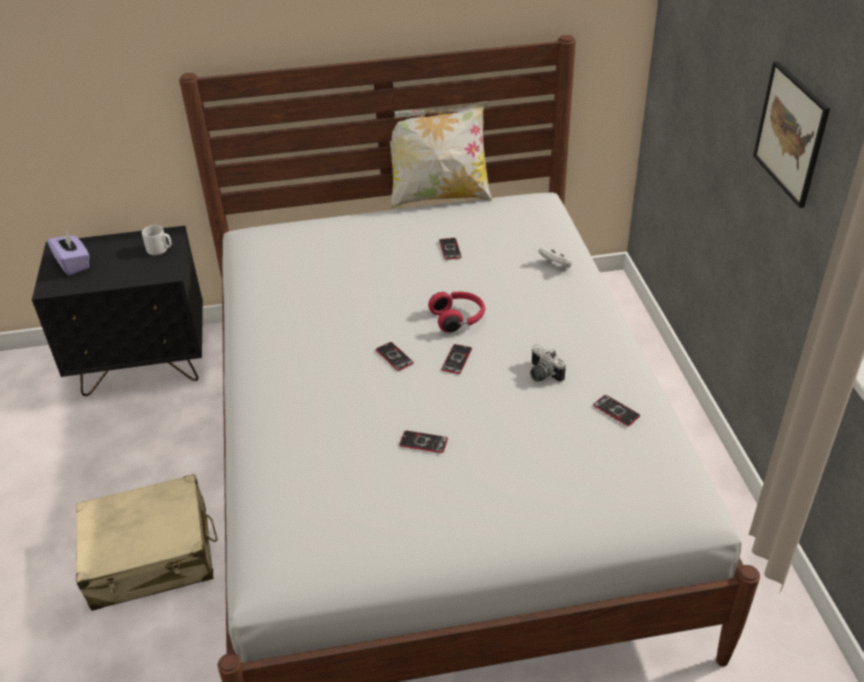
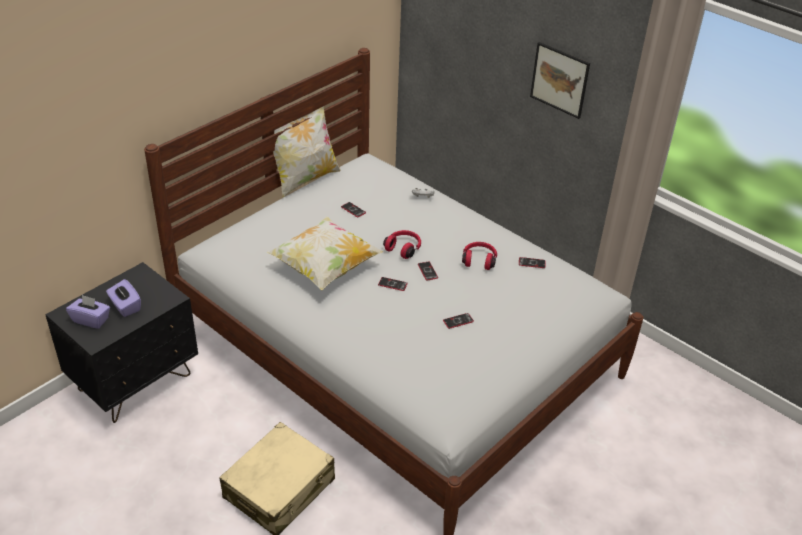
camera: 40 degrees left, 0 degrees up
(116, 264) = (125, 306): none -> purple tissue box
(160, 250) = (146, 285): grey mug -> none
(339, 303) = (325, 268): none -> pillow
(542, 374) = (479, 260): camera -> red headphones

